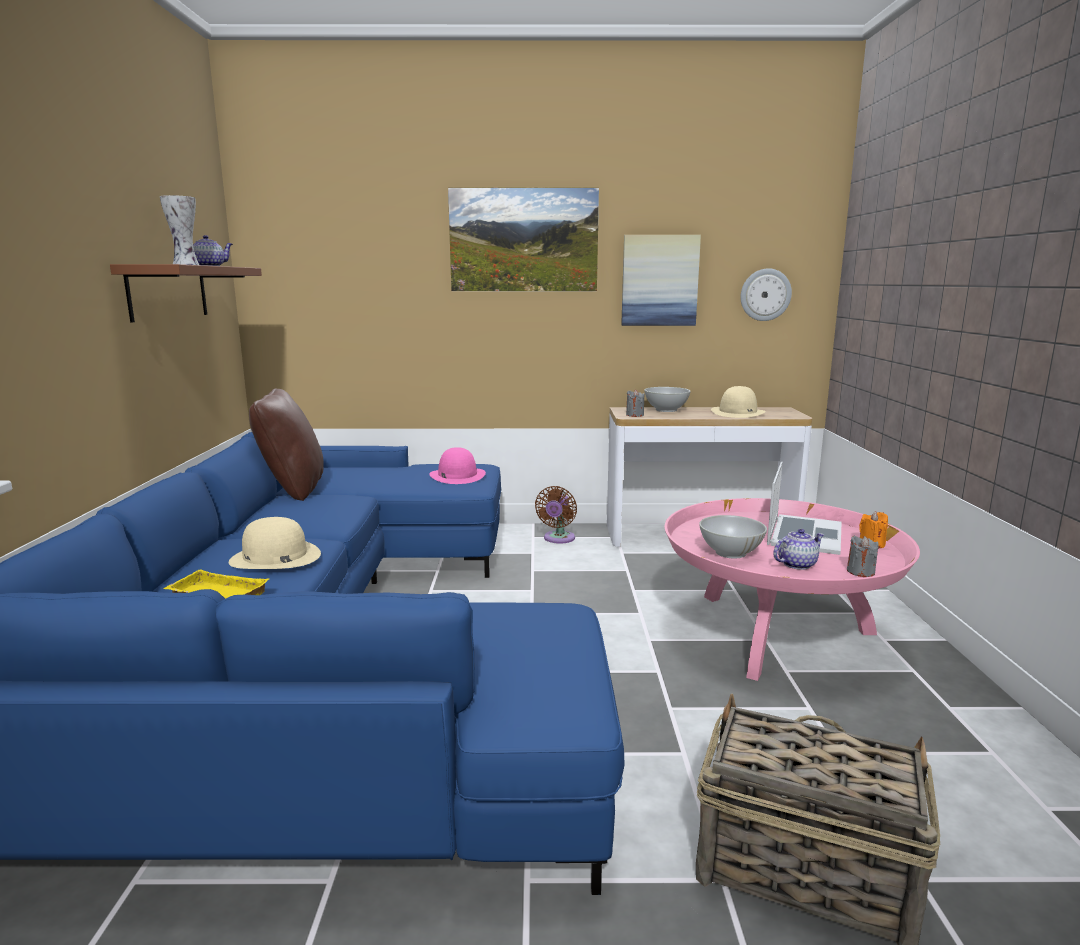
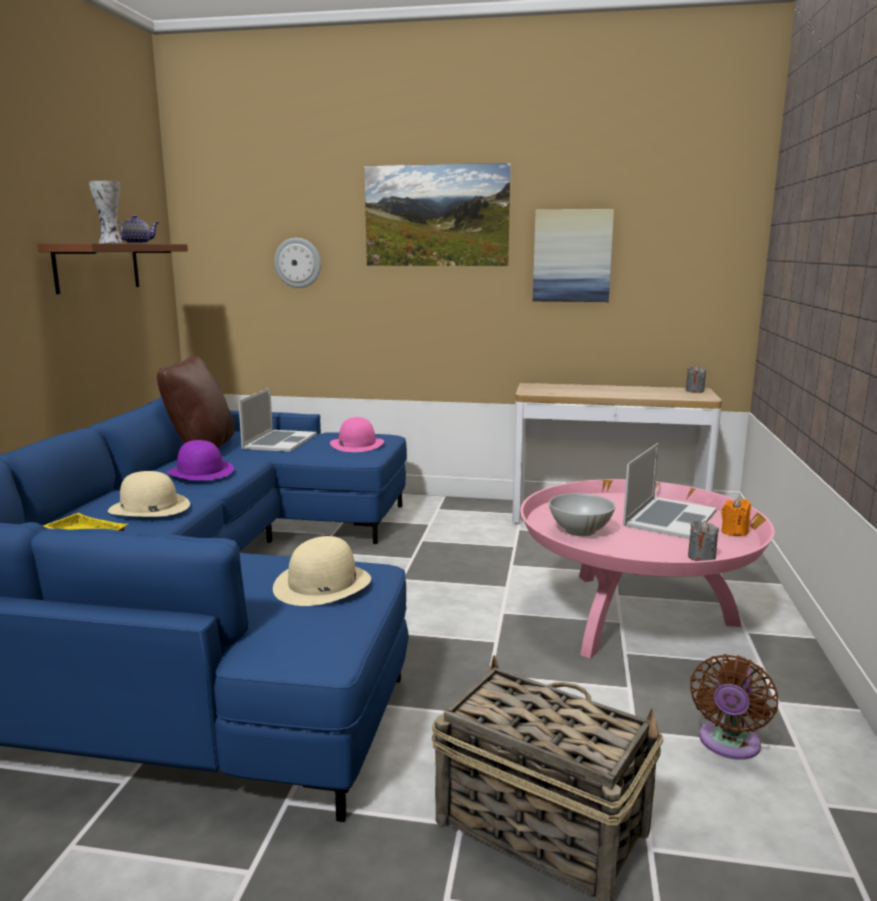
camera: 10 degrees right, 0 degrees up
(310, 513) = (201, 471): none -> purple hat
(373, 476) = (279, 441): none -> laptop
(558, 539) = (461, 512): brown fan -> brown fan (728, 744)
(634, 415) = (537, 391): grey candle -> grey candle (694, 391)
(666, 410) = (573, 387): white bowl -> none
(738, 412) = (646, 392): beige hat -> beige hat (322, 584)
(765, 295) = (684, 270): wall clock -> wall clock (298, 263)
(796, 564) = (640, 546): teapot -> none

